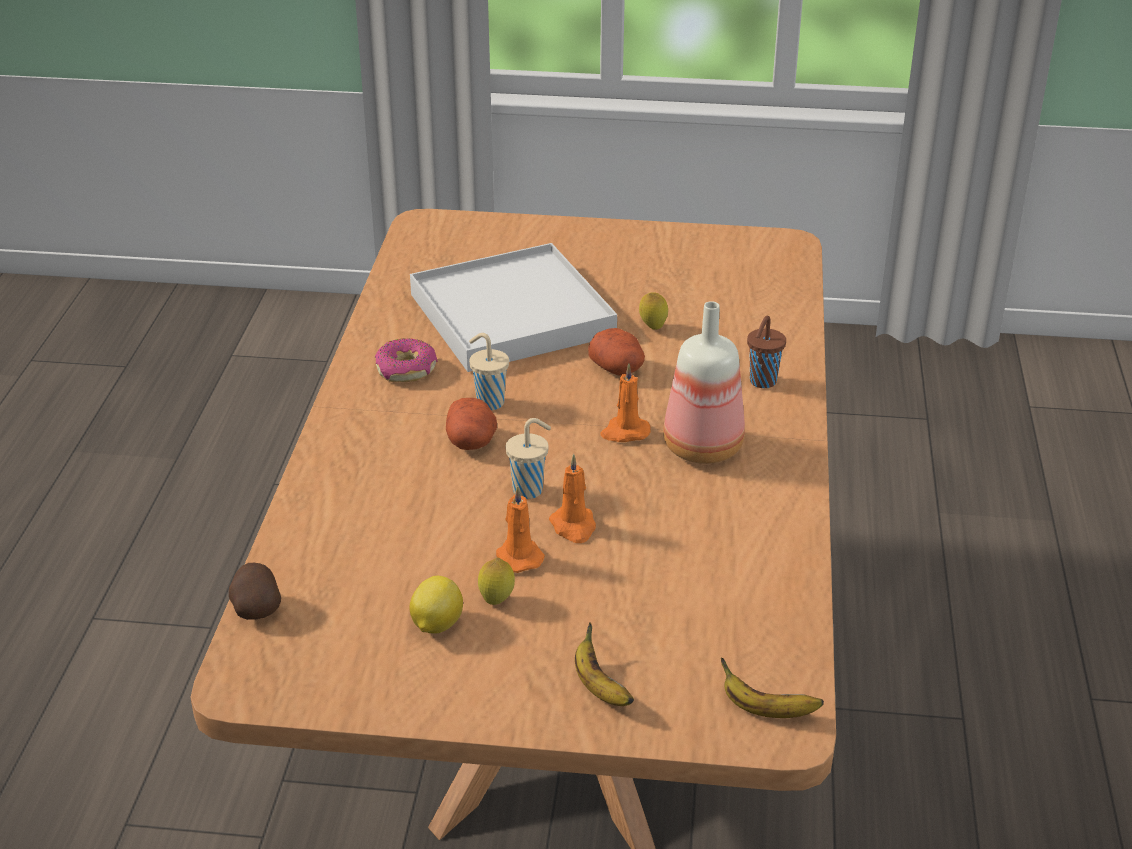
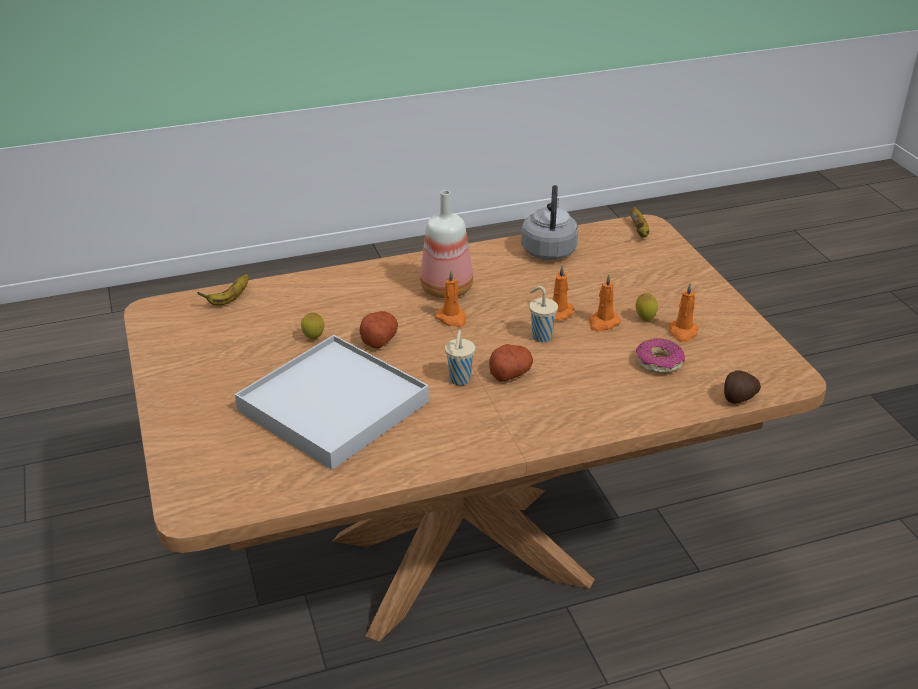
camera: 115 degrees left, 0 degrees up
(406, 370) = (446, 431): donut -> donut (659, 363)
(436, 625) = (683, 332): lemon -> orange candle
(599, 687) = (672, 274): banana -> banana (229, 299)
(761, 578) = (549, 249): none -> grey kettle
(762, 382) = (358, 284): brown cup -> none

